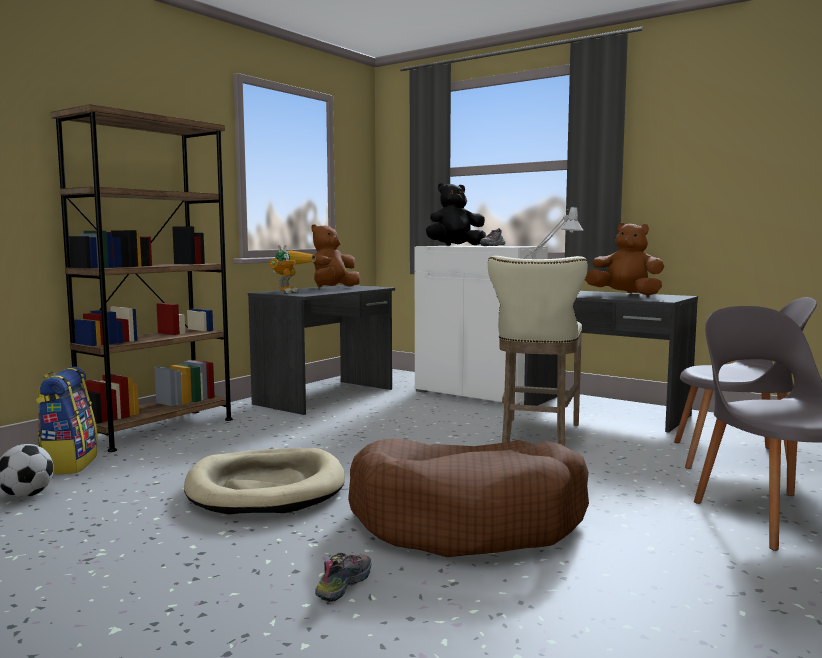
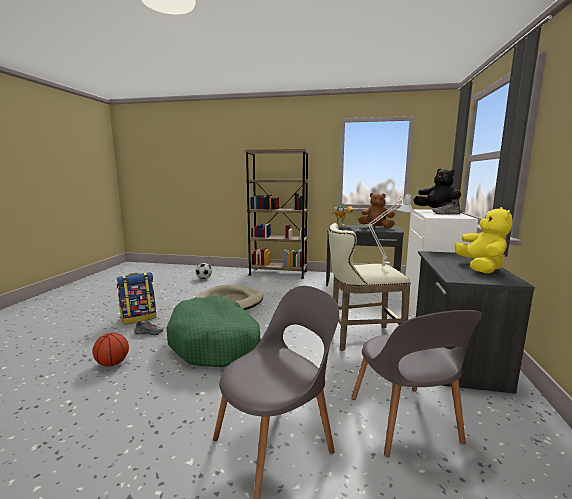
camera: 65 degrees right, 5 degrees up
(67, 464) = (232, 274): backpack -> backpack (139, 318)
(468, 521) = (216, 343): brown dog bed -> green dog bed
(488, 634) = (112, 364): none -> basketball
(625, 294) = (480, 268): brown plush toy -> yellow plush toy

